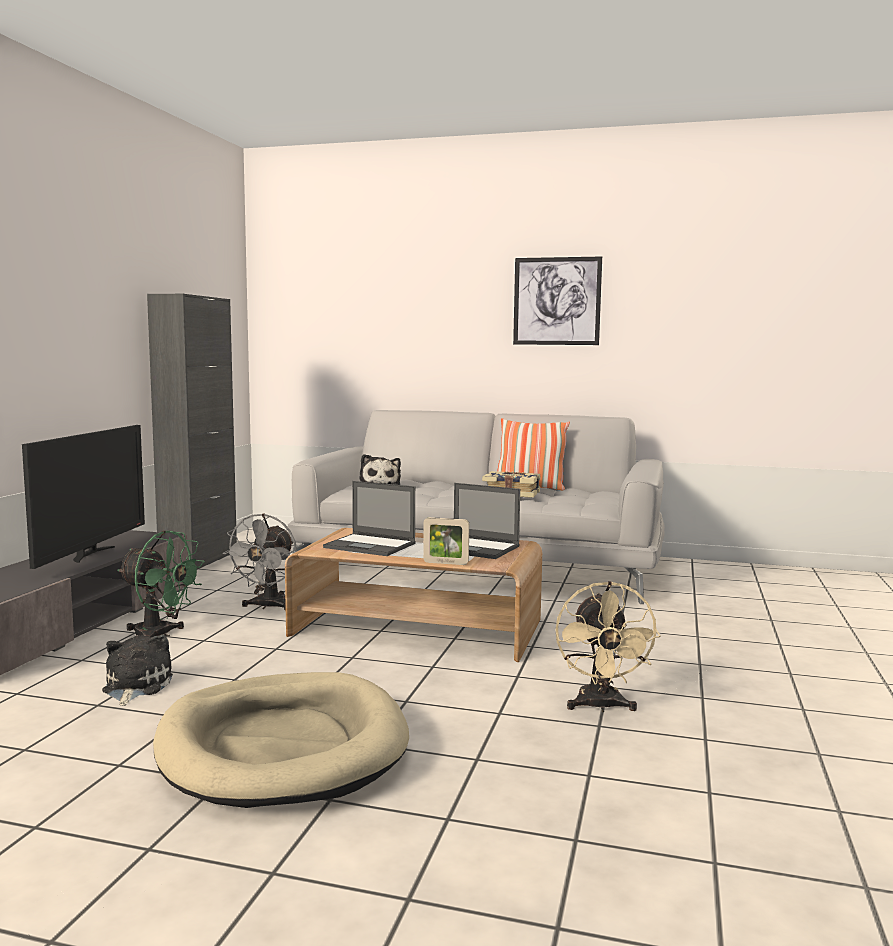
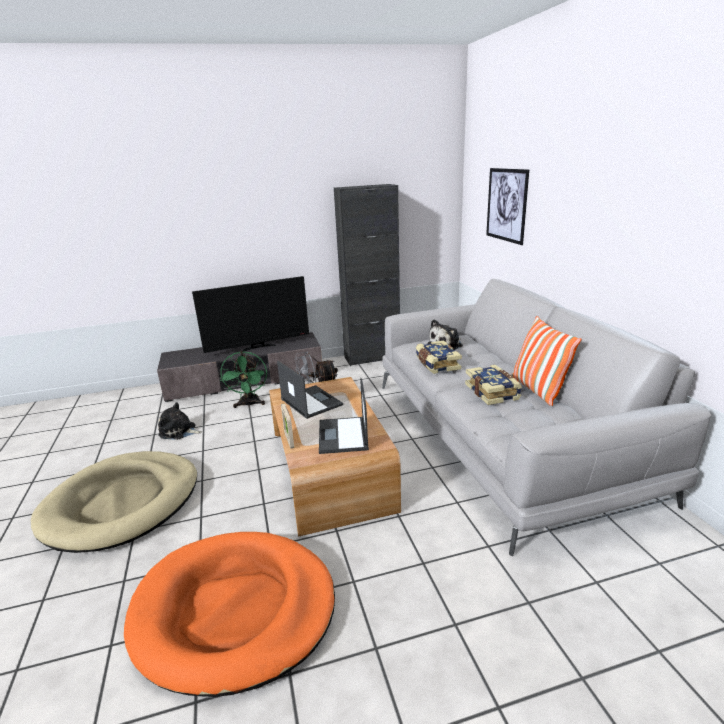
camera: 60 degrees right, 15 degrees up
(135, 686) = (179, 431): plush toy -> plush toy turned 135 degrees counterclockwise
(371, 545) = (310, 402): laptop -> laptop turned 150 degrees clockwise
(418, 493) = (436, 364): none -> book
(557, 301) = (648, 190): picture -> picture (506, 205)
(601, 706) = (234, 611): beige fan -> orange dog bed

